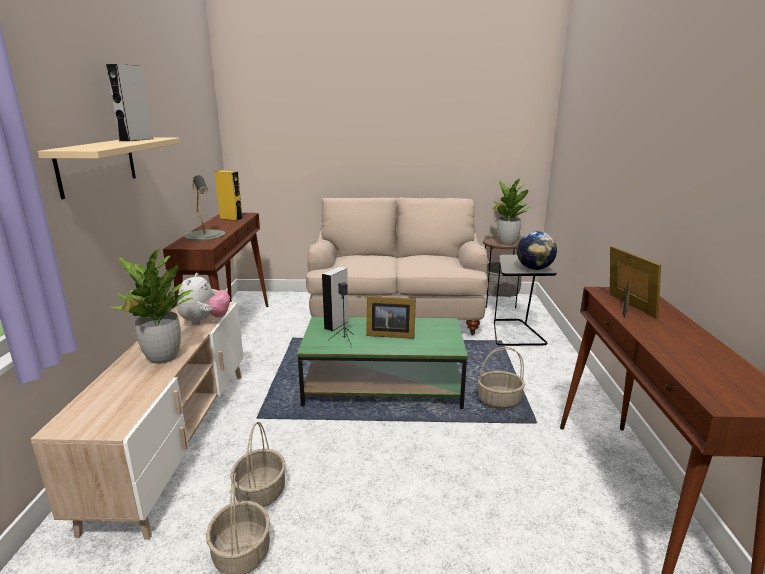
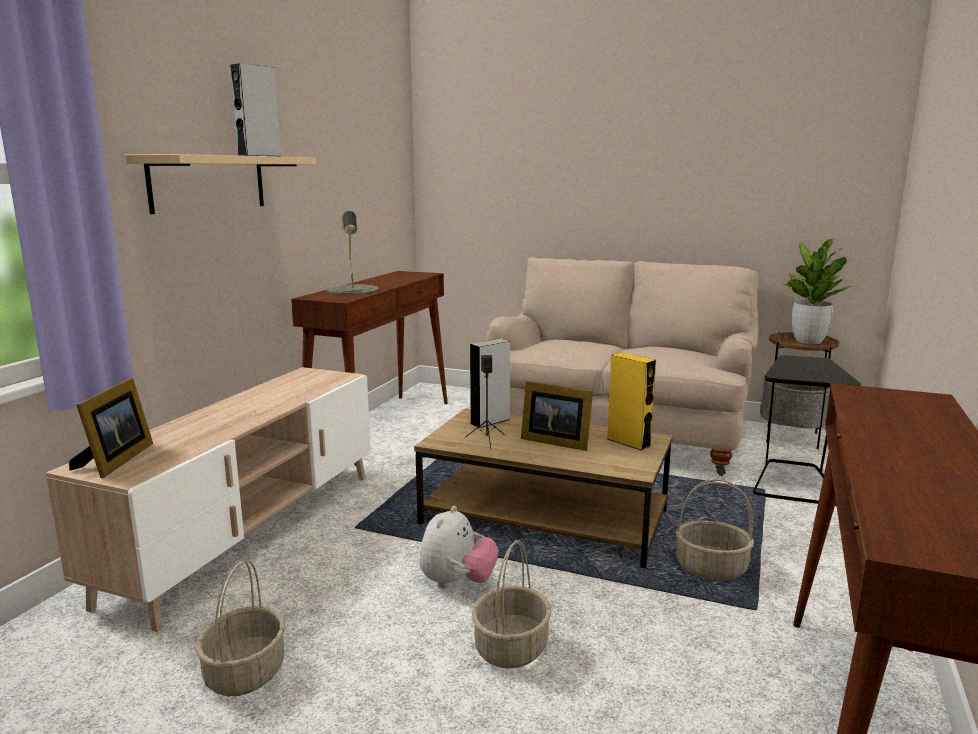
camera: 20 degrees right, 5 degrees down
(162, 357) = (235, 419): potted plant -> none
(205, 321) = (312, 389): plush toy -> plush toy (457, 582)
(231, 219) = (402, 277): yellow speaker -> yellow speaker (628, 442)
(261, 492) = (308, 612): basket -> basket (511, 649)
(384, 385) = (546, 518): green coffee table -> brown coffee table
(534, 269) = (824, 376): globe -> none
(627, 307) = (876, 413): picture frame -> picture frame (115, 461)

